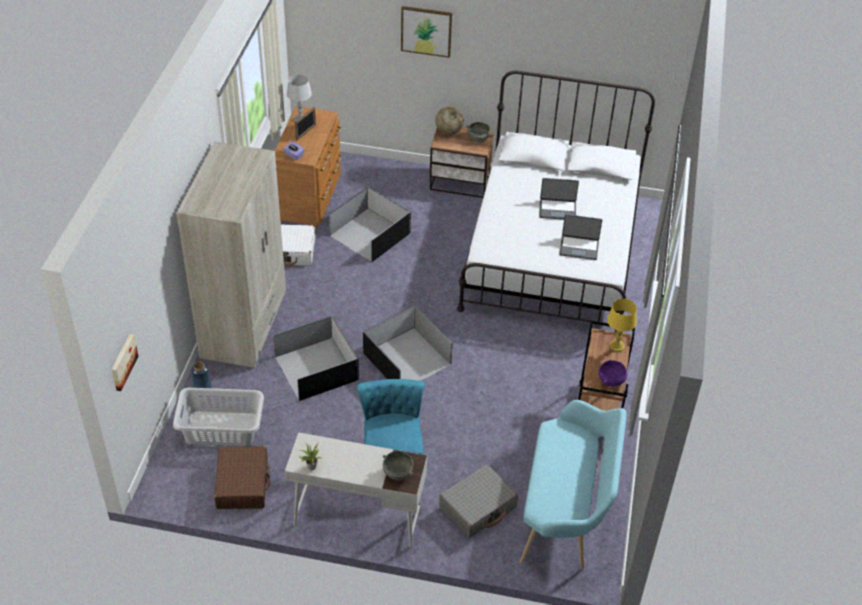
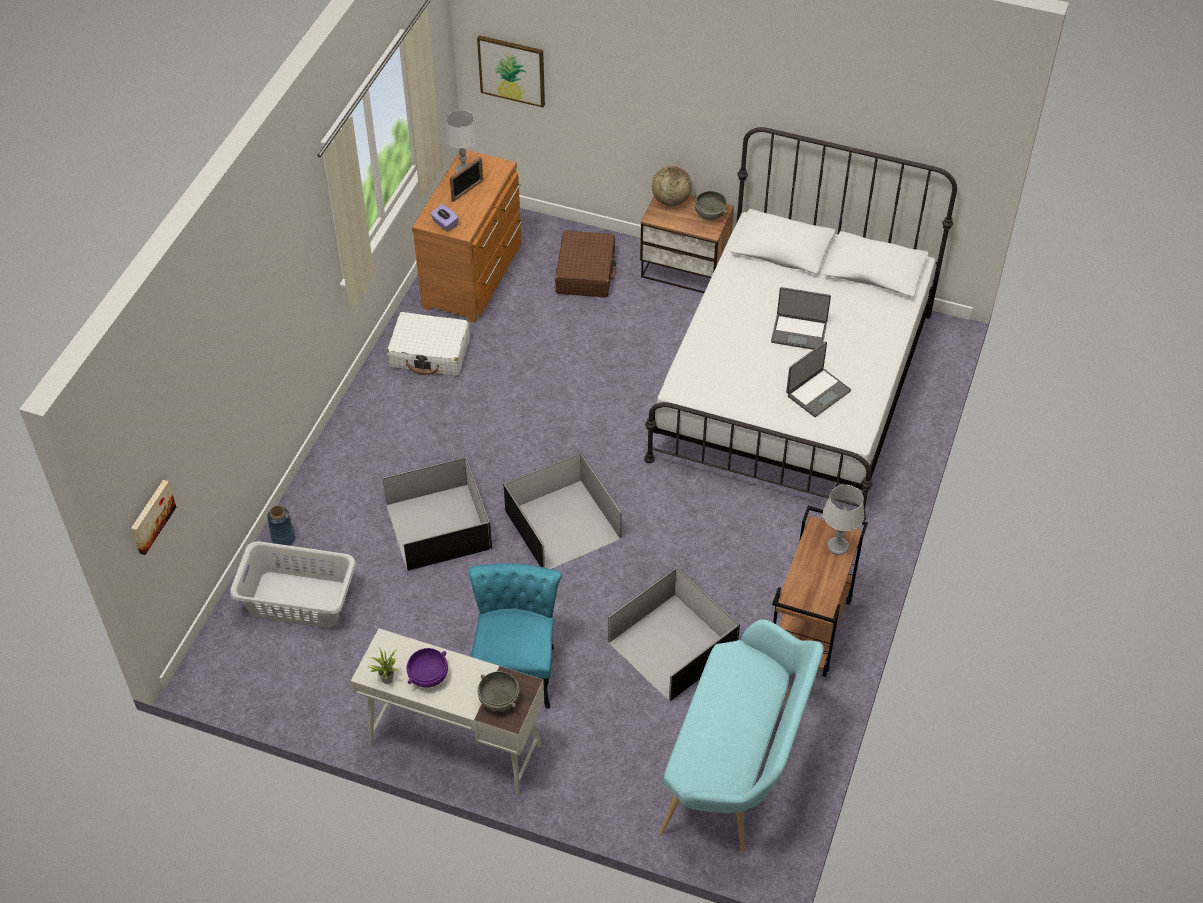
camera: 10 degrees right, 5 degrees up
(242, 484) = (313, 680): brown suitcase -> brown suitcase (586, 272)
(244, 325) = (354, 455): beige wardrobe -> none
(369, 234) = (545, 336): black storage box -> black storage box (671, 645)
(426, 31) = (642, 62): picture -> picture (512, 70)
(478, 507) = (618, 748): grey suitcase -> none
(579, 247) = (817, 392): laptop -> laptop turned 60 degrees counterclockwise
(611, 381) = (820, 596): purple bowl -> purple bowl (428, 677)
(616, 346) = (837, 546): yellow table lamp -> grey table lamp

